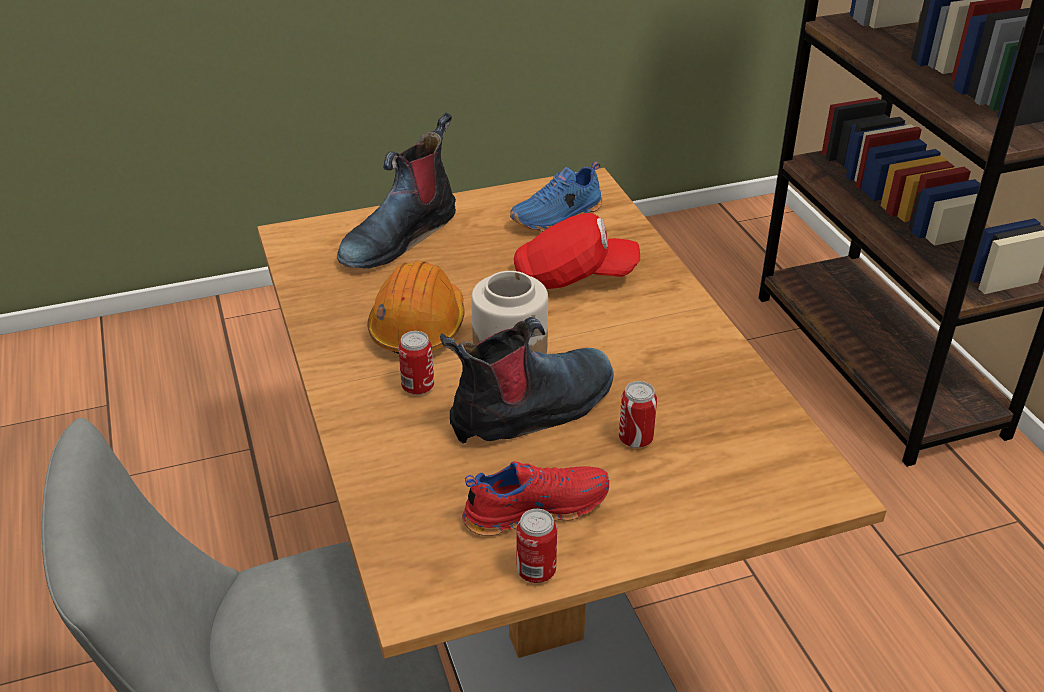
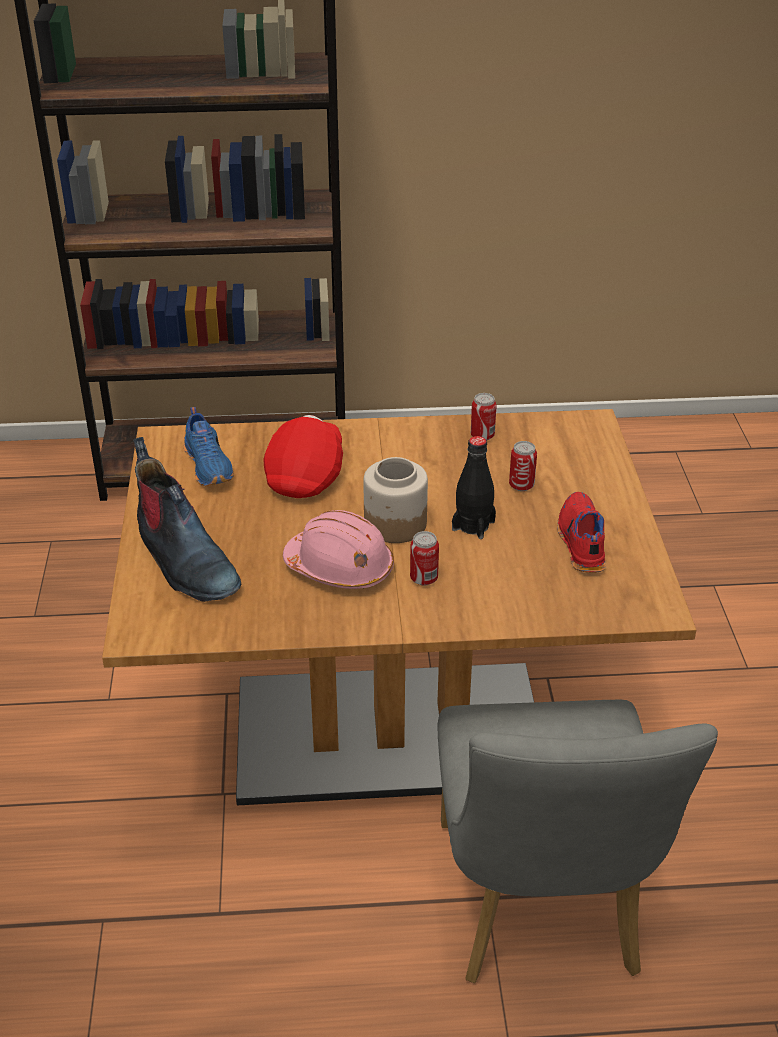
camera: 75 degrees left, 0 degrees up
(418, 327) = (340, 568): orange hard hat -> pink hard hat
(532, 410) = (473, 525): boot -> black bottle
(536, 571) = (640, 552): can -> can (482, 436)

